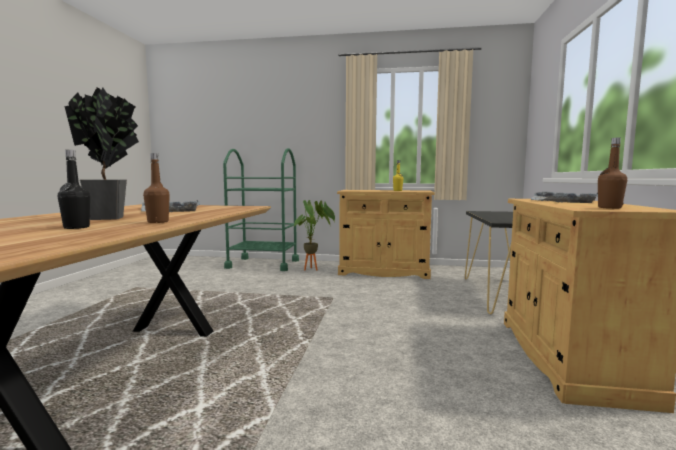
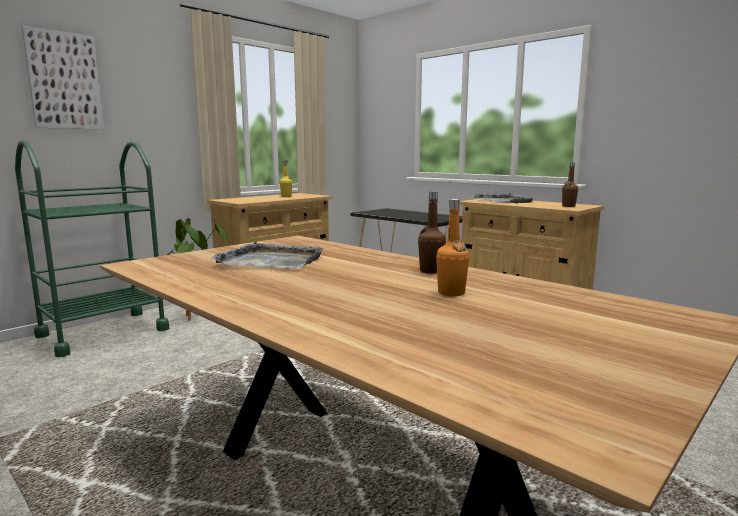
camera: 55 degrees left, 5 degrees up
(76, 227) = (451, 293): black bottle -> orange bottle
(112, 218) = (358, 281): potted plant -> none
(272, 116) = (64, 81): none -> picture

